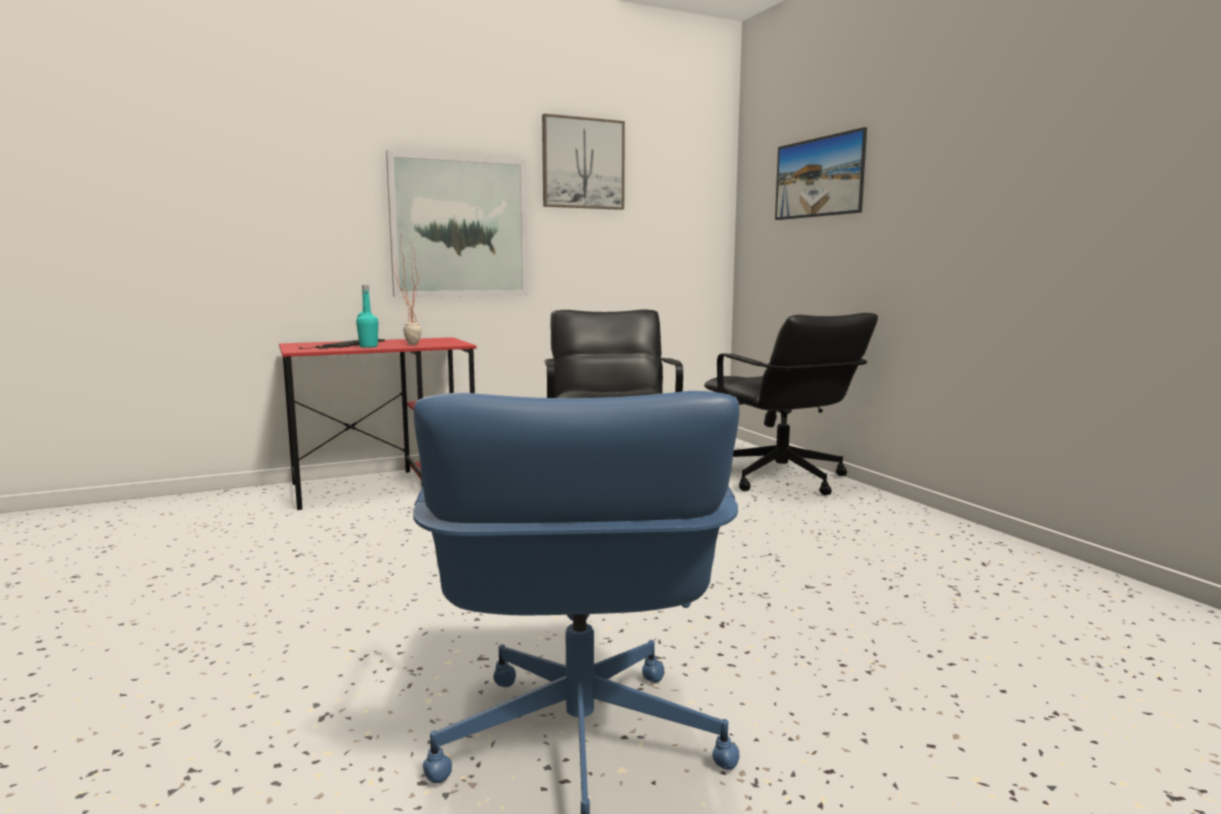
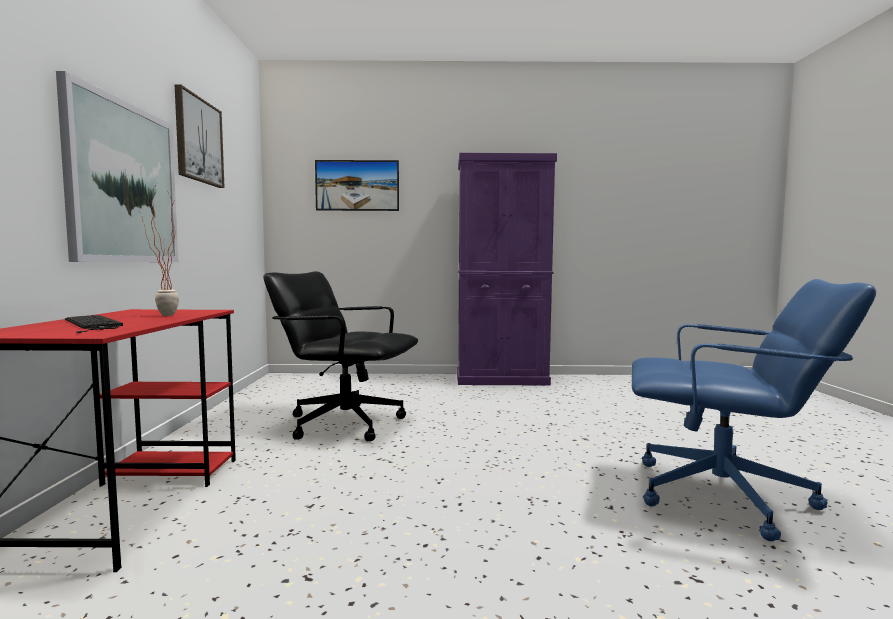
camera: 65 degrees left, 5 degrees down
(368, 346) = (143, 321): turquoise bottle -> none
(781, 479) = (383, 383): black office chair -> none
(950, 532) = (502, 379): none -> purple cabinet

